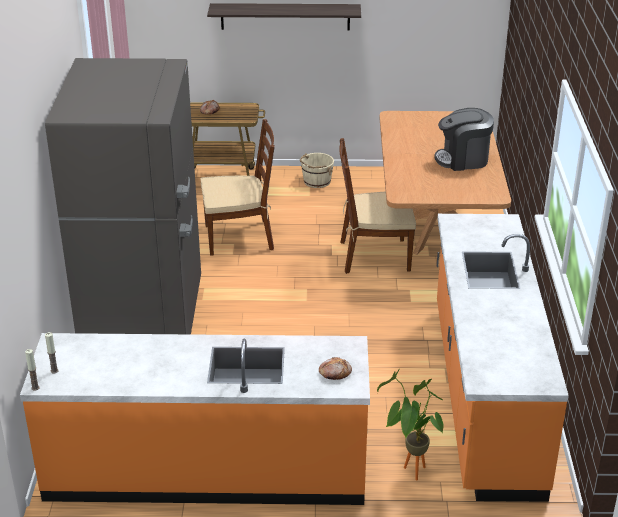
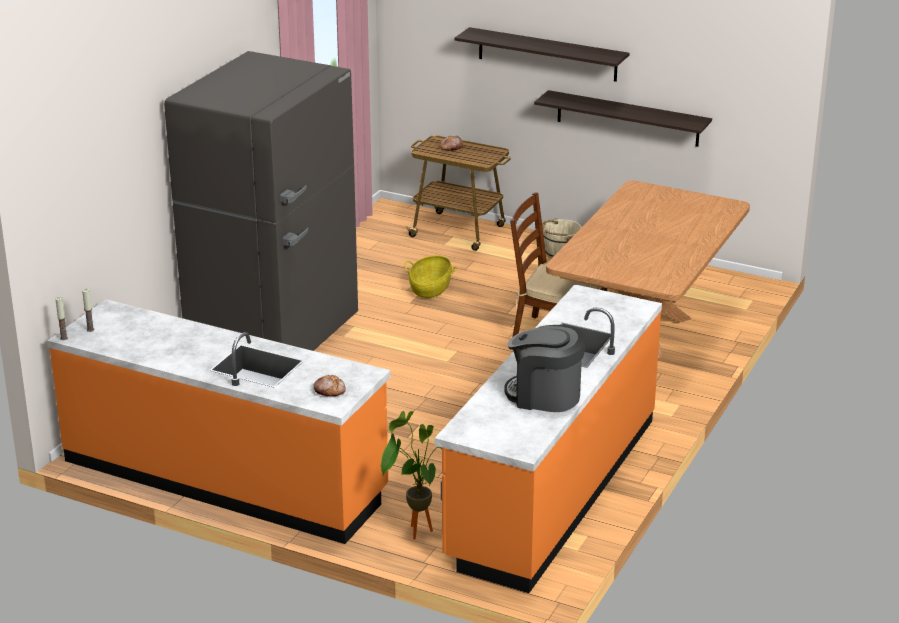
camera: 25 degrees right, 5 degrees down
(240, 237) = (430, 288): brown chair -> basket
(360, 60) = (627, 118): none -> shelf
(463, 159) = (670, 244): coffee machine -> coffee machine (544, 395)

